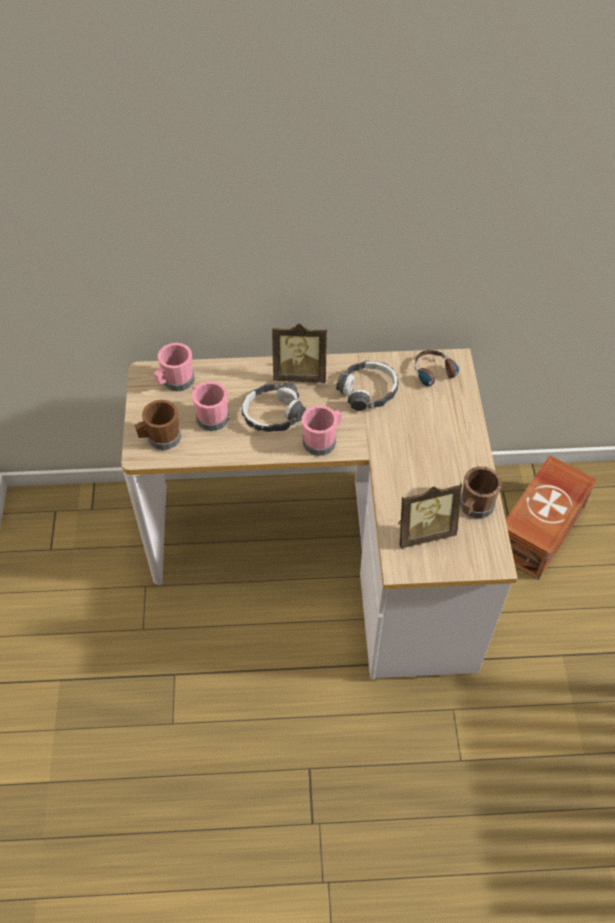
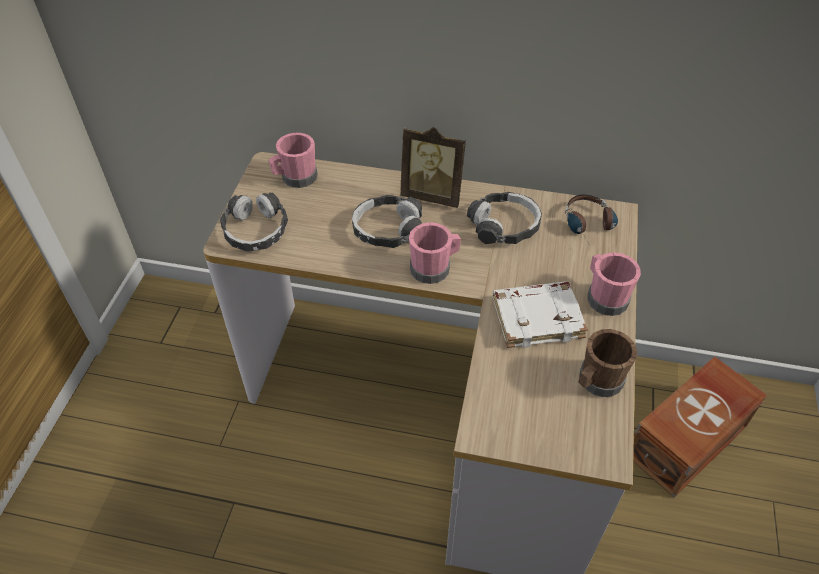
camera: 15 degrees right, 5 degrees down
(160, 438) = (256, 230): brown mug -> headphones
(210, 416) = (318, 218): pink mug -> pink mug (604, 296)
(416, 465) = (538, 317): none -> white book
(423, 531) = (524, 397): picture frame -> none

